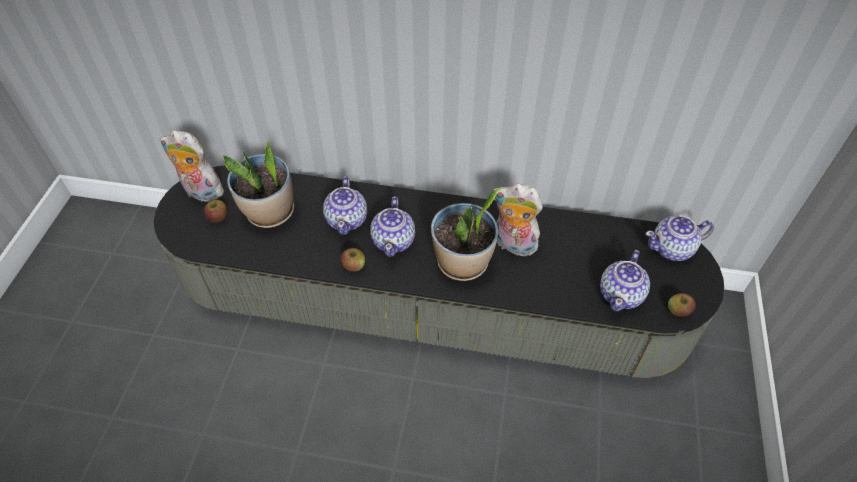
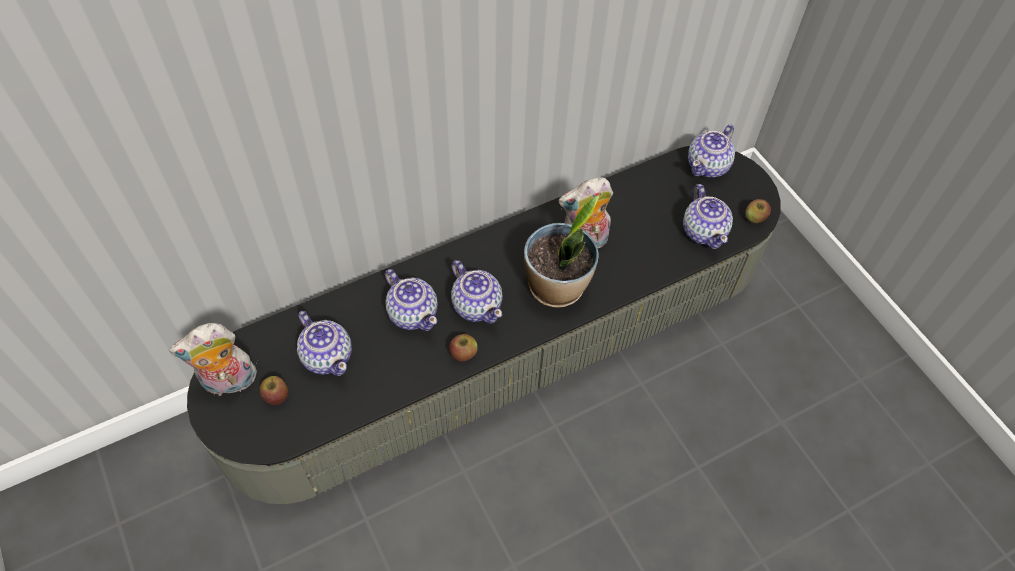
camera: 40 degrees left, 5 degrees up
(270, 213) = (327, 356): potted plant -> teapot

